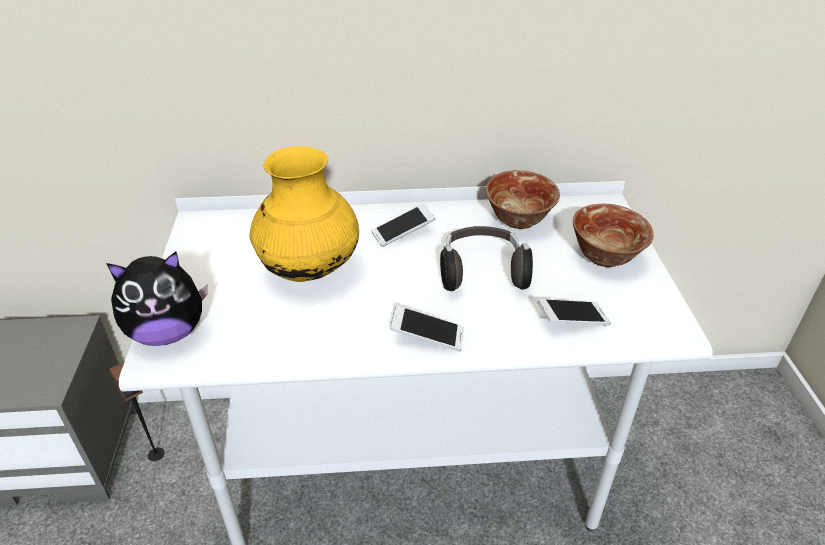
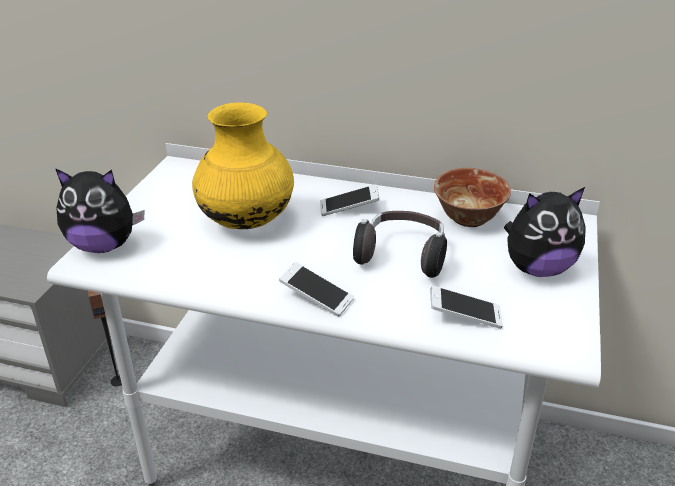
camera: 20 degrees right, 5 degrees down
(605, 257) = (537, 268): bowl -> plush toy

